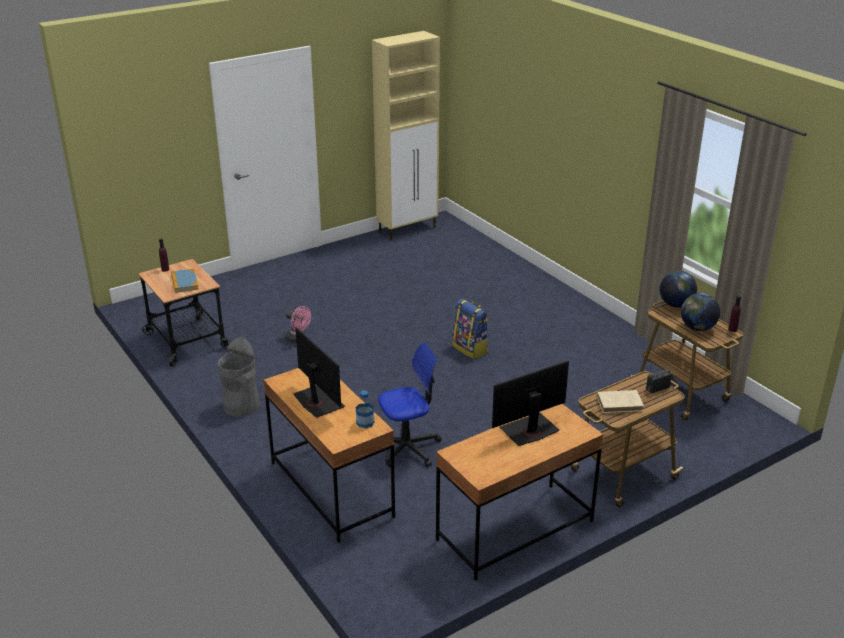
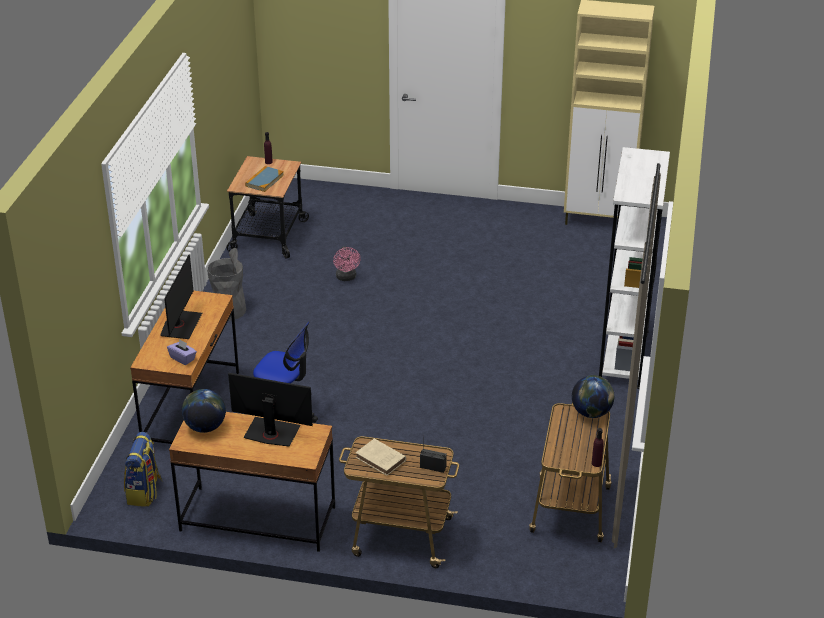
camera: 45 degrees right, 5 degrees up
(365, 422) = (183, 358): bottle -> purple tissue box
(470, 349) = (462, 364): backpack -> backpack (144, 492)
(554, 294) = (623, 356): none -> white bookcase
(697, 328) = (569, 443): globe -> globe (205, 427)

